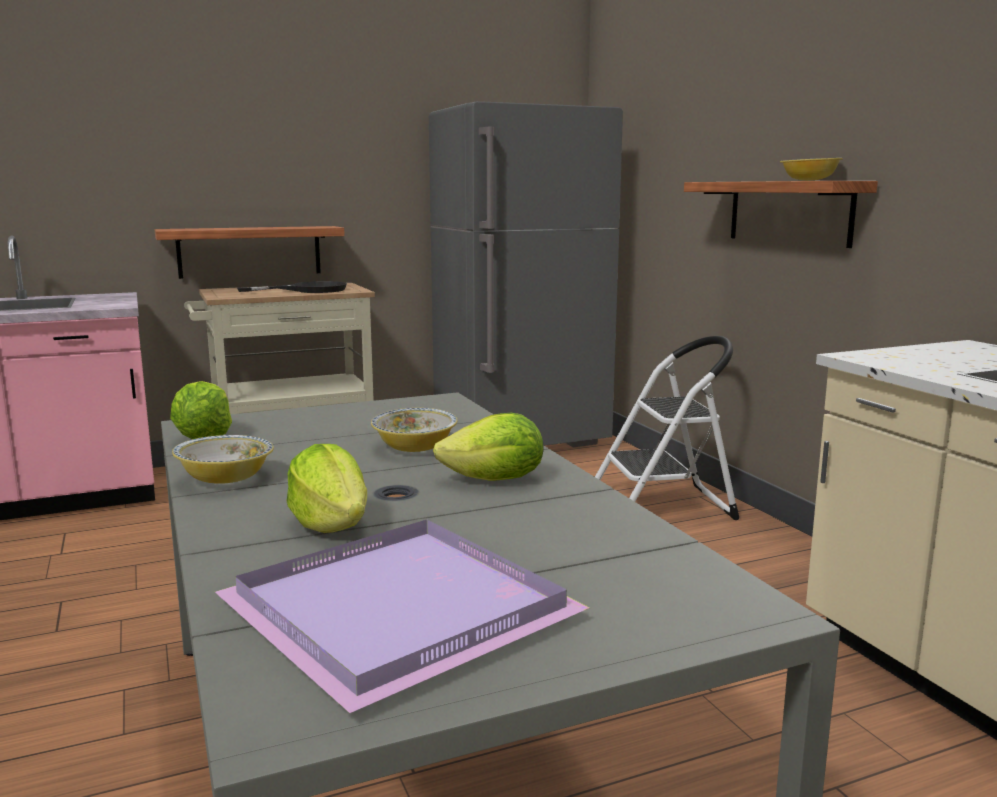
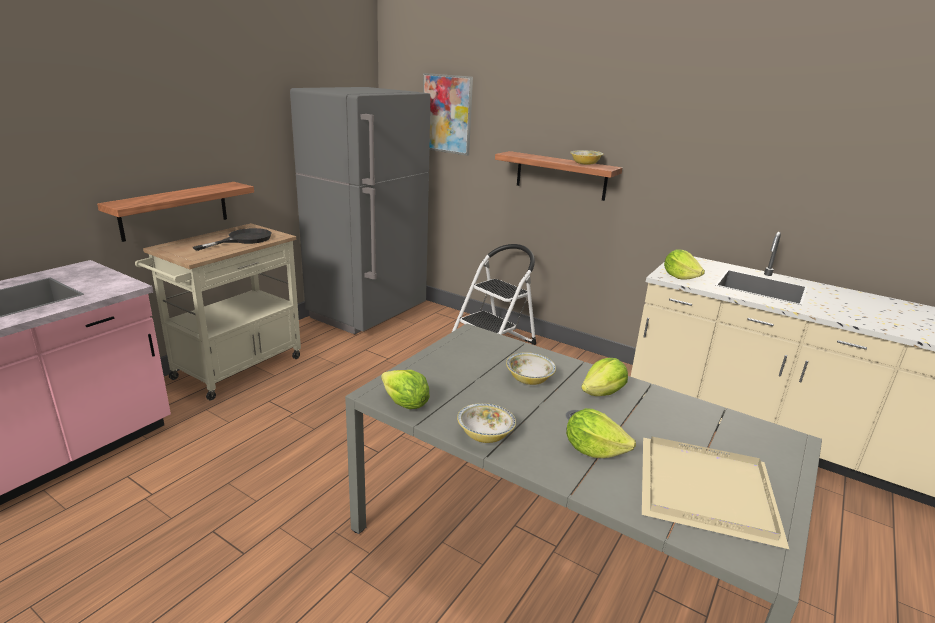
camera: 35 degrees left, 10 degrees up
(406, 612) = (708, 490): purple tray -> beige tray
(653, 139) = (447, 114): none -> picture
(894, 359) = (680, 277): none -> lettuce

